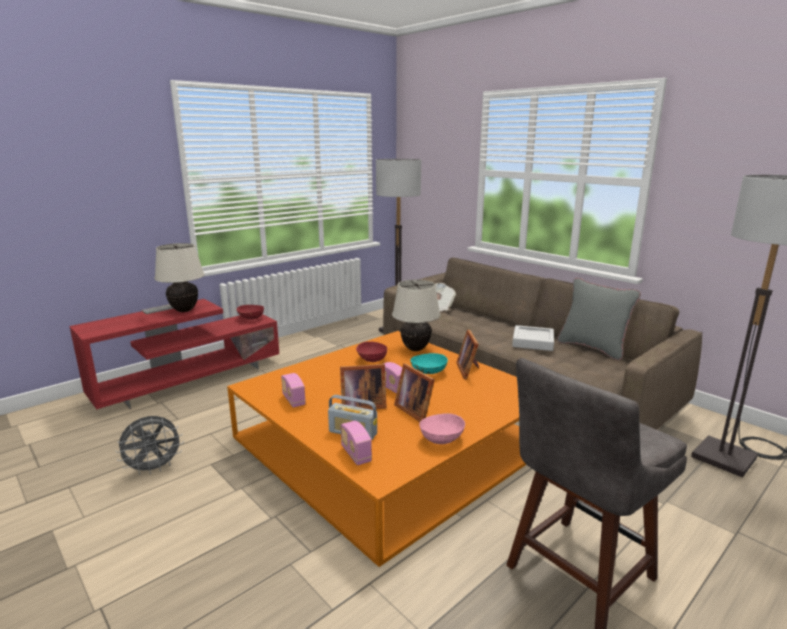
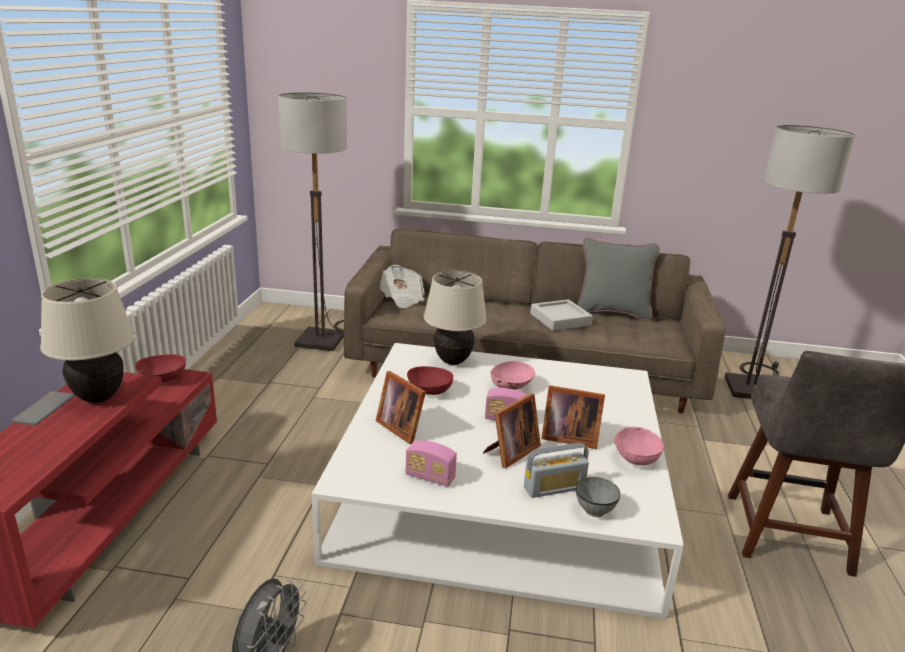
camera: 40 degrees left, 5 degrees up
(356, 454) = (595, 510): radio -> grey bowl
(392, 441) = (502, 484): orange coffee table -> white coffee table
(428, 372) = (511, 387): turquoise bowl -> pink bowl
(469, 370) = (542, 371): picture frame -> picture frame (401, 427)

